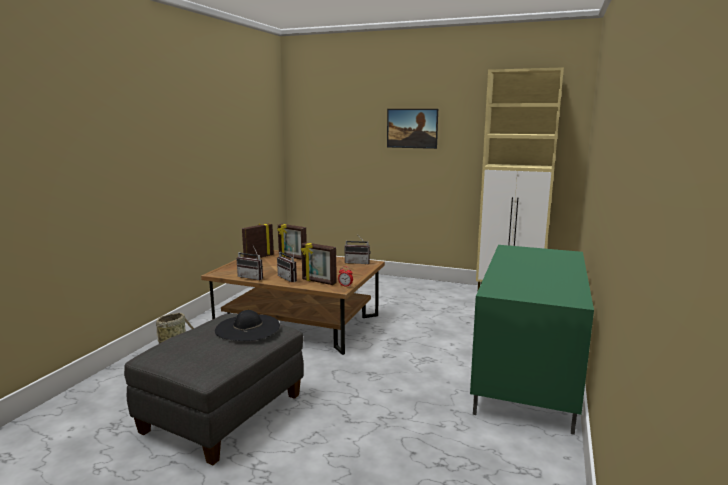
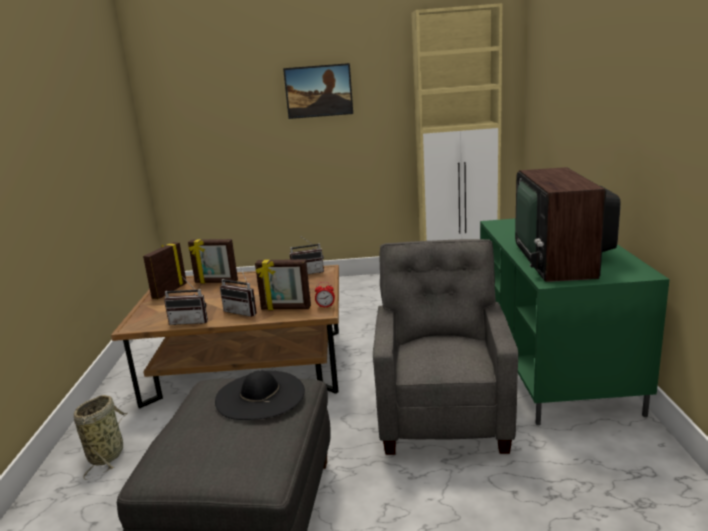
camera: 20 degrees left, 5 degrees up
(406, 388) = (443, 415): none -> grey armchair
(523, 280) = (561, 258): none -> television

